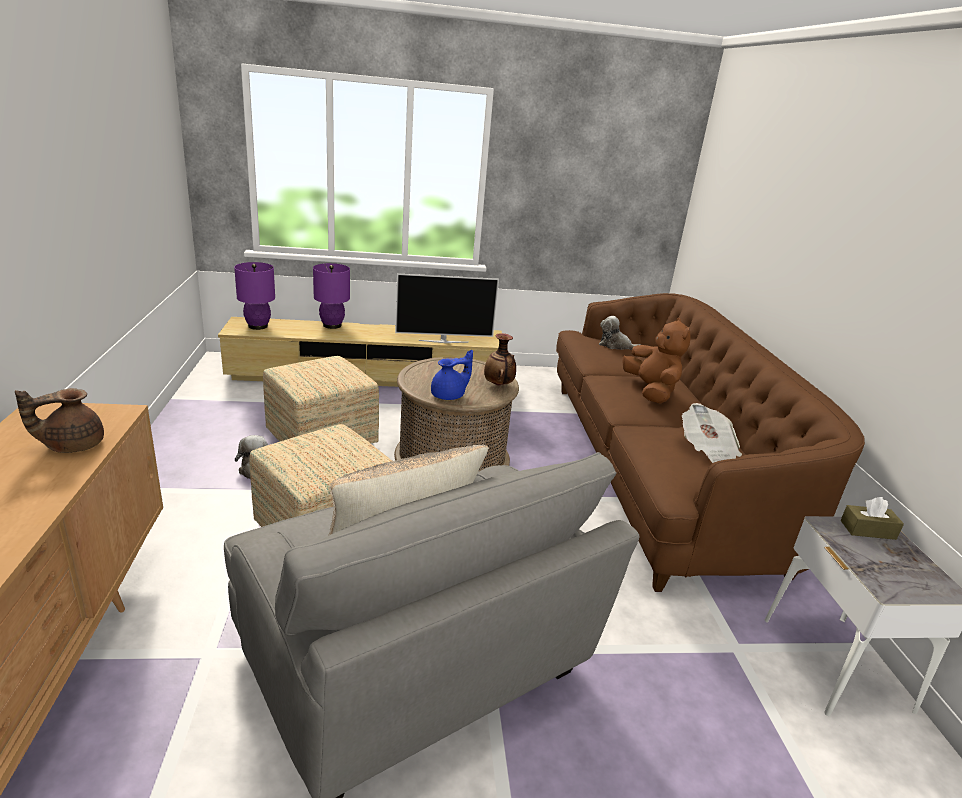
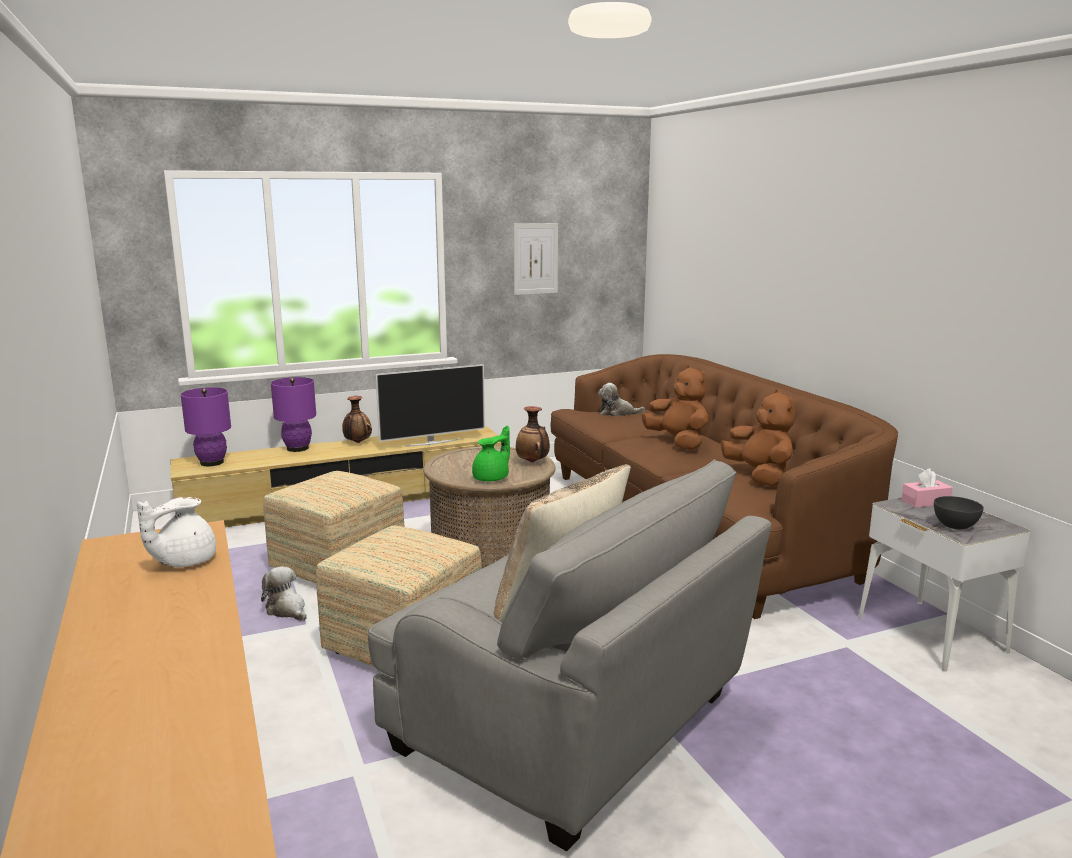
camera: 15 degrees left, 10 degrees down
(72, 445) = (183, 561): brown teapot -> white teapot
(383, 329) = (357, 442): none -> vase
(449, 396) = (492, 478): blue teapot -> green teapot
(576, 183) = (535, 258): none -> picture
(707, 450) = (759, 476): newspaper -> brown plush toy
(867, 530) = (925, 502): brown tissue box -> pink tissue box
(884, 573) = (955, 526): none -> grey bowl

